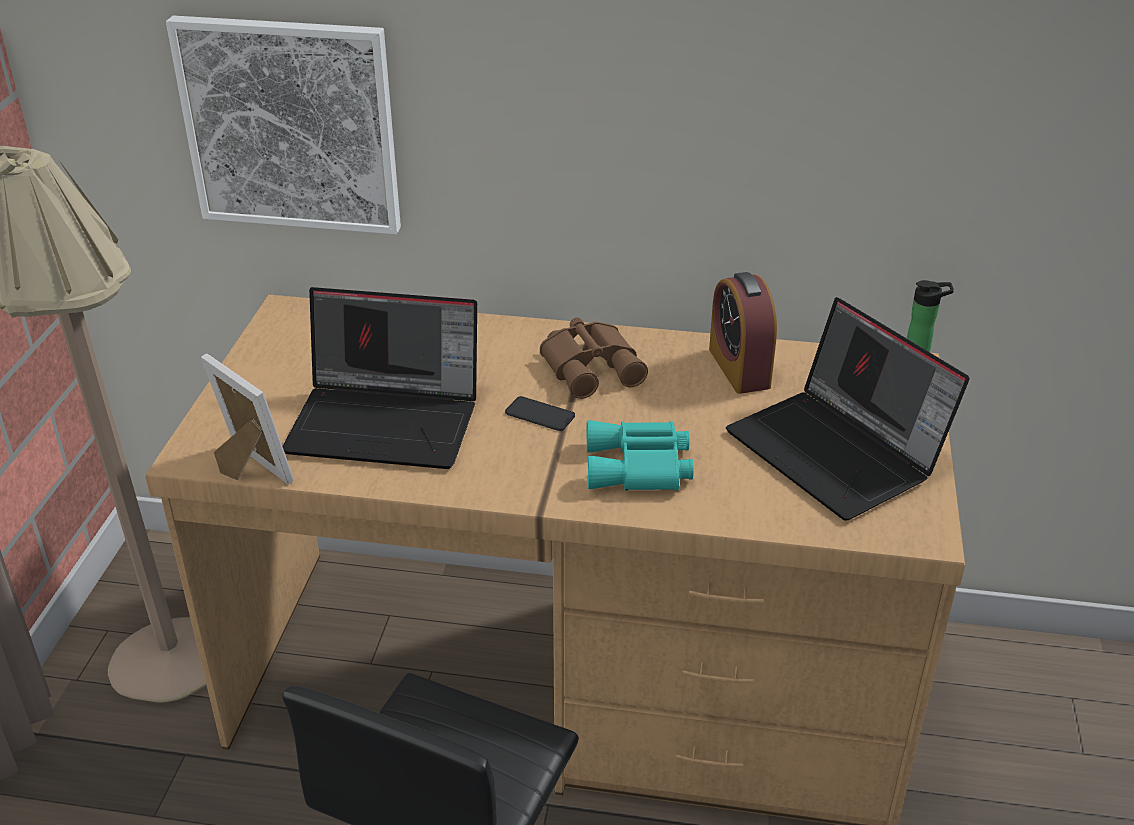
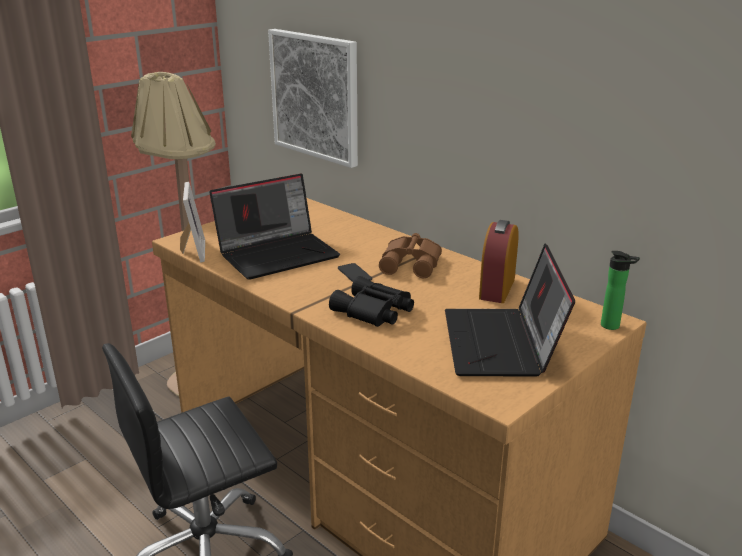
camera: 35 degrees right, 10 degrees down
(388, 421) = (278, 254): laptop -> laptop turned 75 degrees counterclockwise
(640, 468) = (373, 312): turquoise binoculars -> black binoculars

